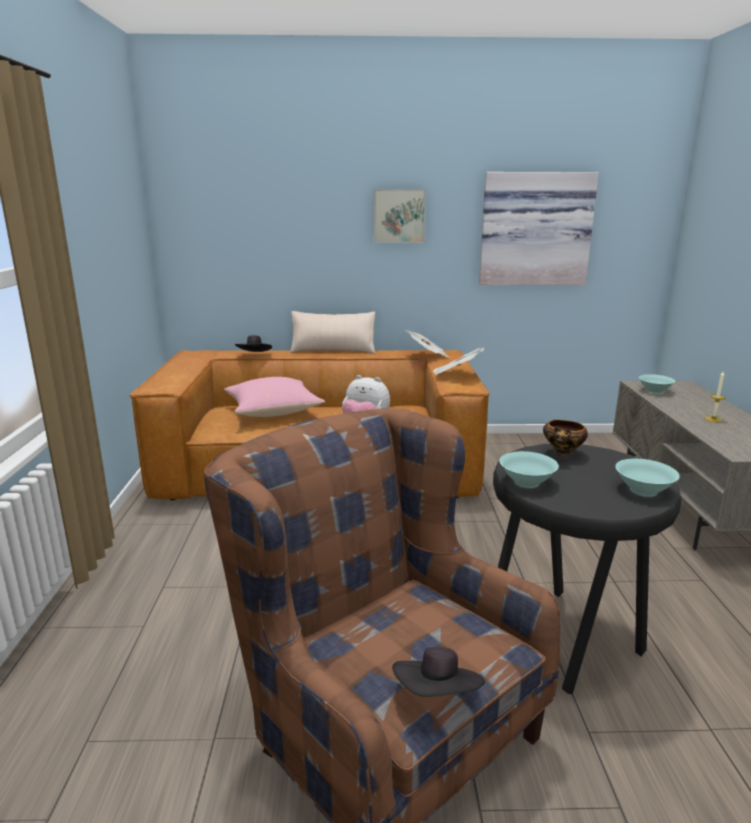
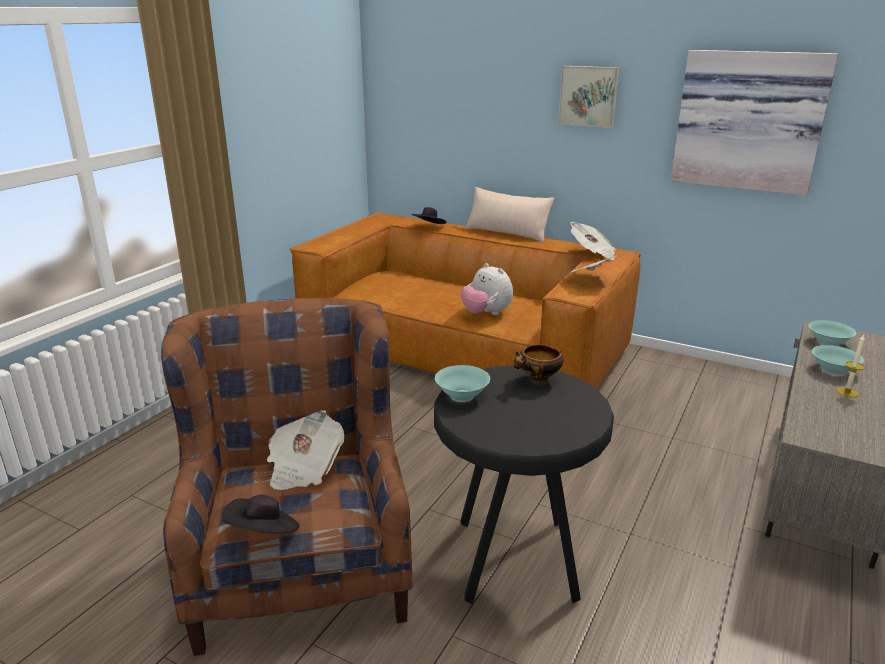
camera: 30 degrees right, 5 degrees up
(274, 412) = (422, 285): pink pillow -> none
(388, 610) = (304, 467): none -> newspaper
(643, 490) = (555, 432): turquoise bowl -> turquoise bowl (833, 370)

